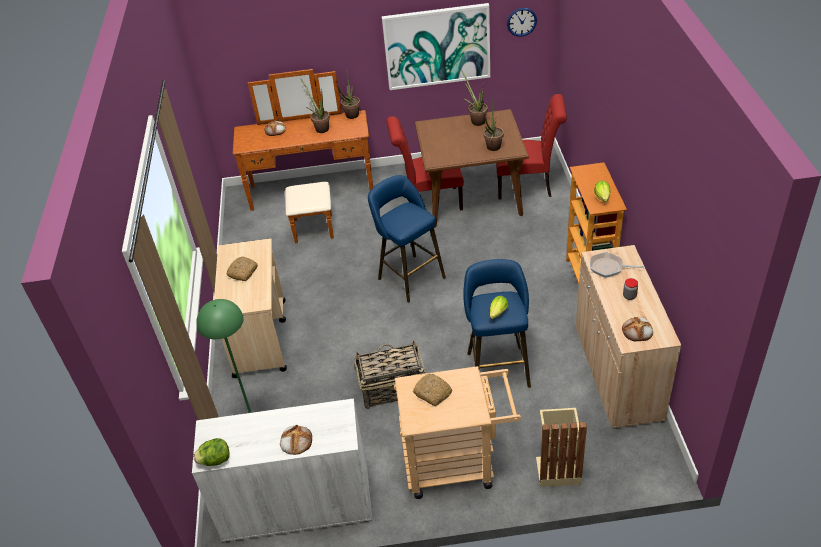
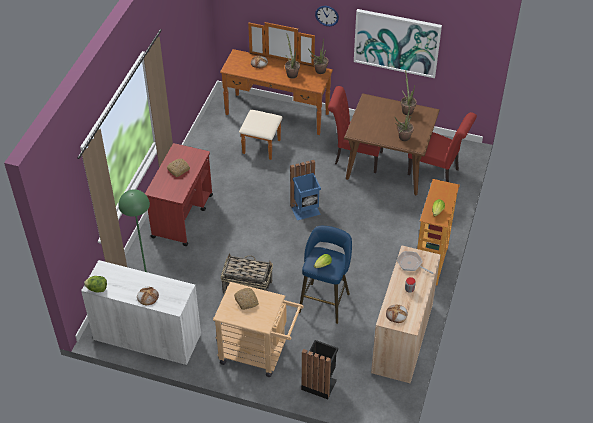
camera: 20 degrees right, 5 degrees up
(260, 337) = (182, 215): beige cart -> red cart
(409, 276) = (306, 210): blue stool -> blue trash can
(521, 22) = (467, 46): wall clock -> wall clock (327, 15)
(557, 468) = (319, 383): beige trash can -> black trash can

